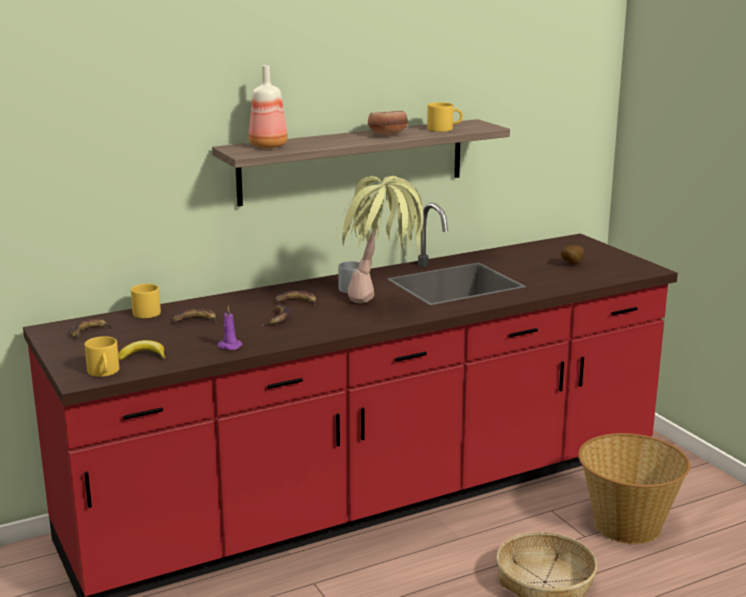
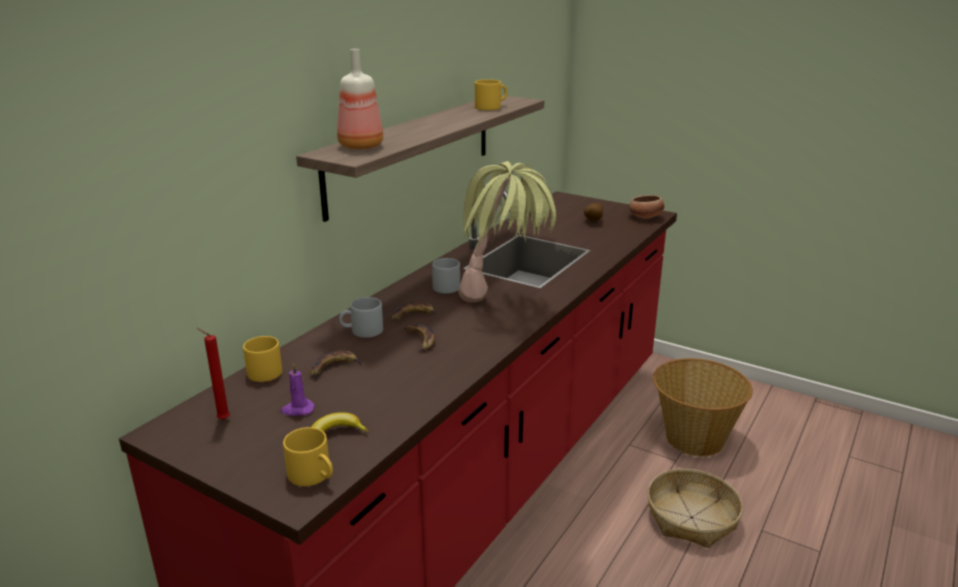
camera: 30 degrees left, 5 degrees up
(89, 331) = (221, 419): banana -> red candle
(229, 346) = (415, 391): purple candle -> purple candle (297, 409)
(244, 303) = (362, 331): none -> grey mug
(387, 135) = (454, 119): bowl -> bowl (645, 217)

